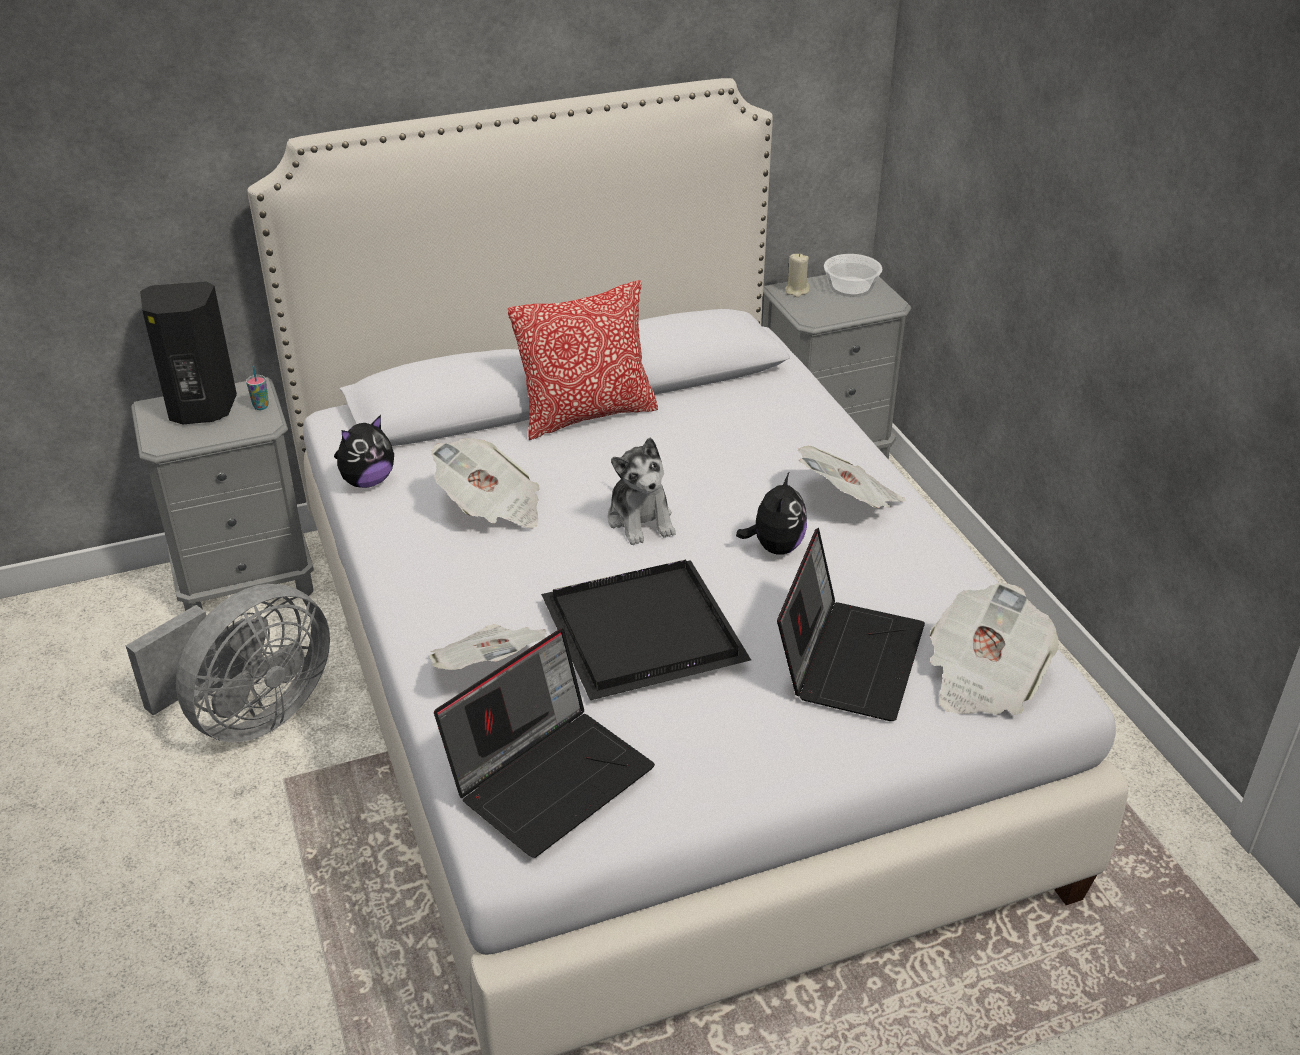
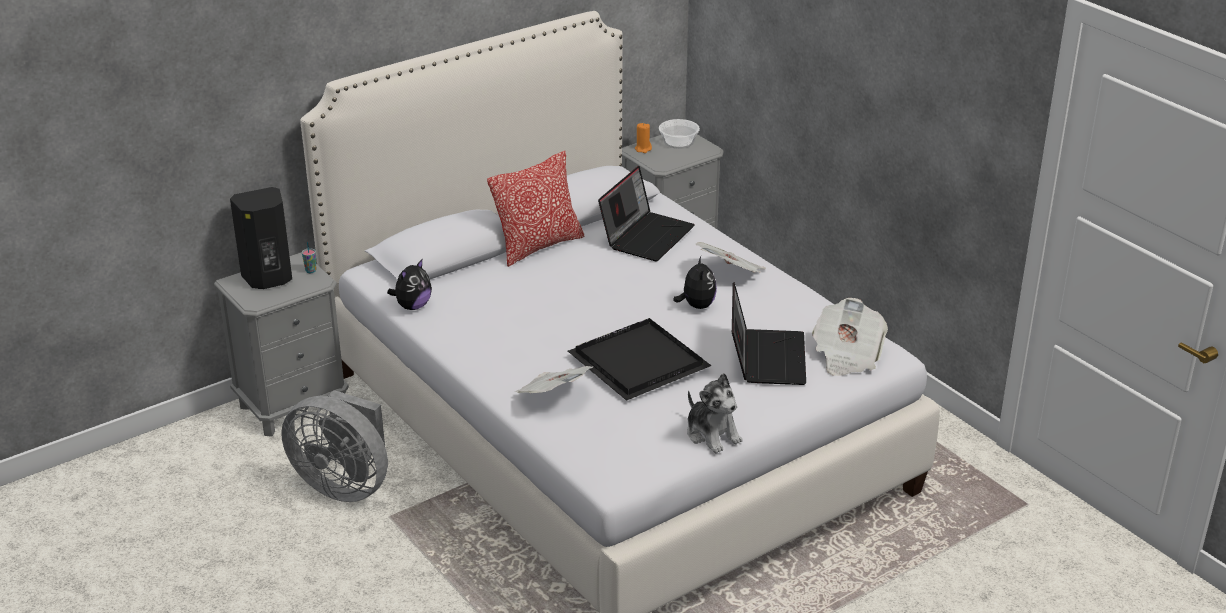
camera: 15 degrees left, 5 degrees down
(250, 716) = (345, 485): grey fan -> grey fan turned 90 degrees clockwise
(491, 508) = (505, 310): newspaper -> none
(550, 775) = (620, 441): laptop -> laptop (646, 235)
(641, 520) = (605, 302): plush toy -> plush toy (712, 434)
(796, 291) = (643, 149): beige candle -> orange candle

